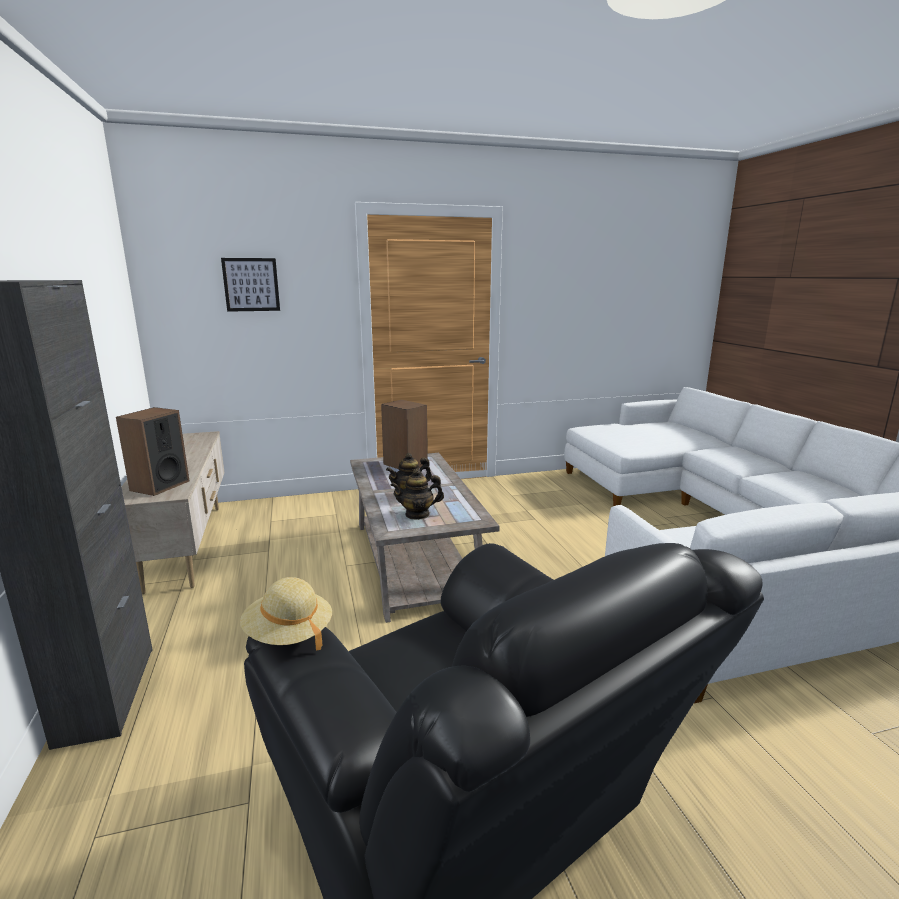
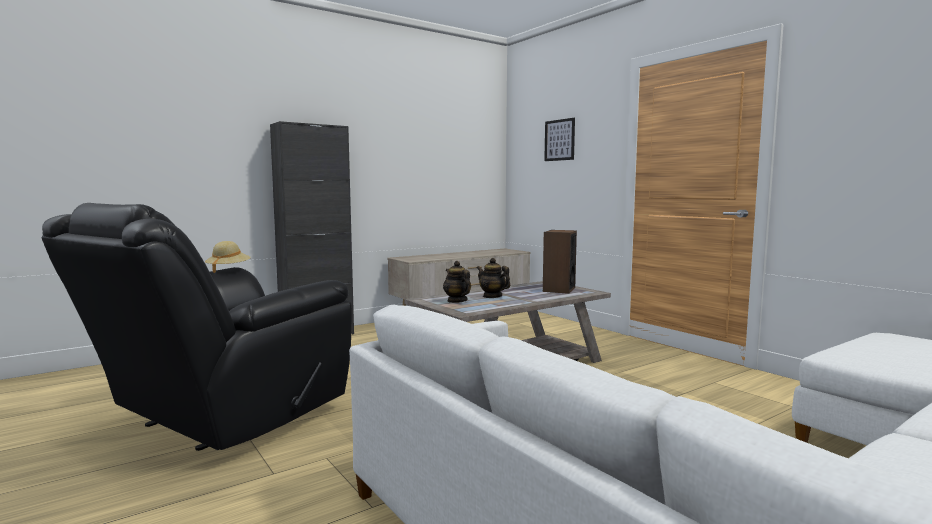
camera: 70 degrees right, 10 degrees down
(159, 486) = (421, 258): speaker -> none

